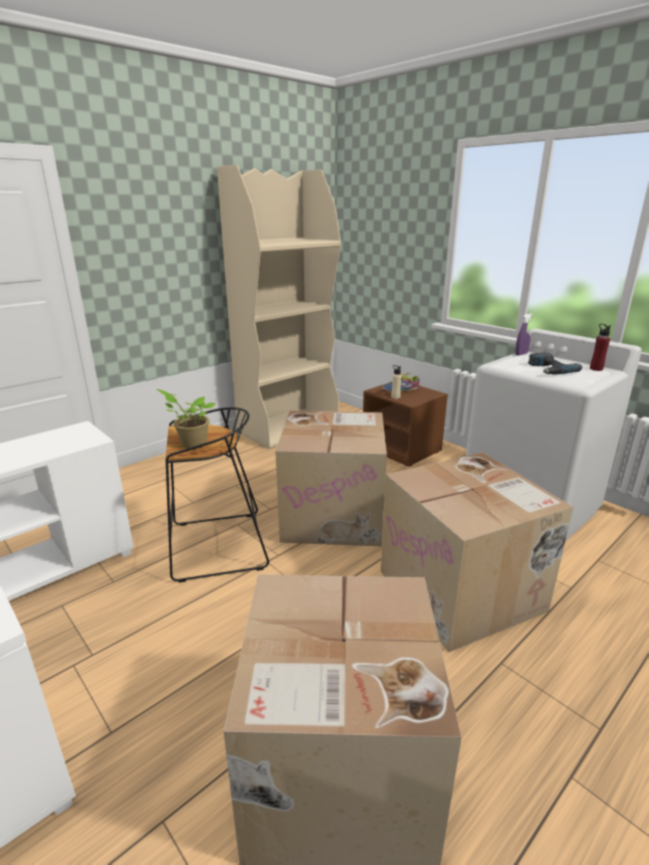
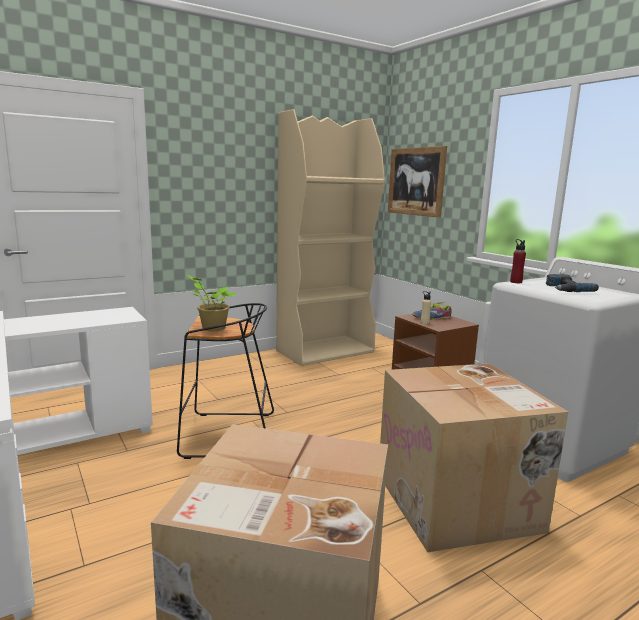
camera: 10 degrees right, 10 degrees down
(334, 515) = (346, 423): cardboard box -> none
(371, 239) = (416, 181): none -> picture
(521, 354) = (543, 278): purple spray bottle -> none
(596, 369) = (616, 292): red bottle -> red bottle (516, 282)

